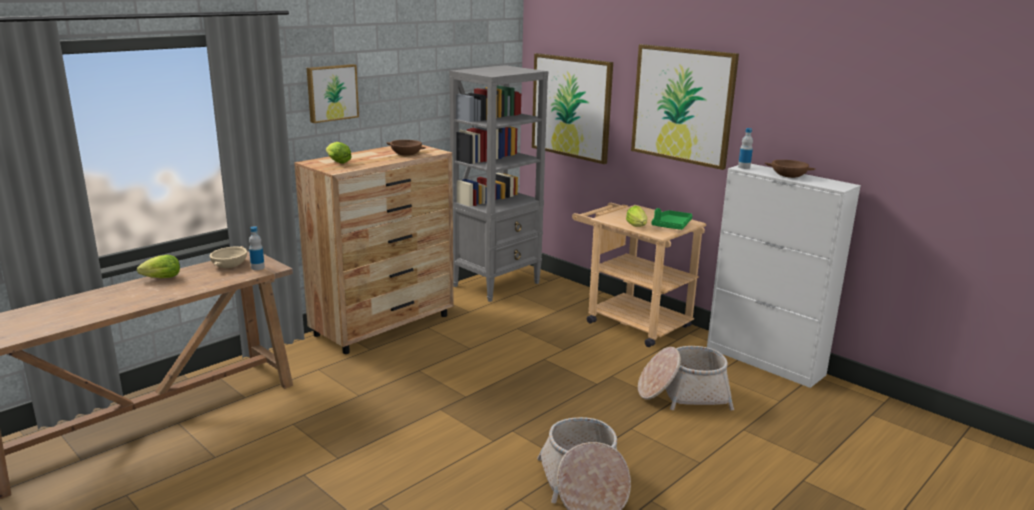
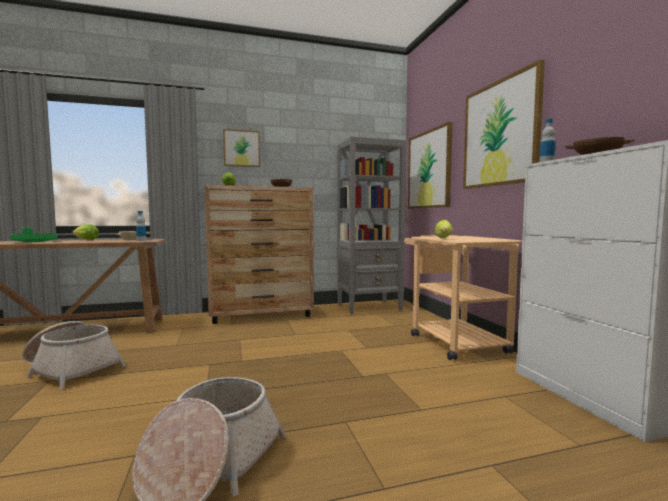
camera: 30 degrees right, 15 degrees down
(671, 226) = (479, 239): green tray -> green tray (35, 242)
(683, 394) = (444, 405): basket -> basket (72, 369)

